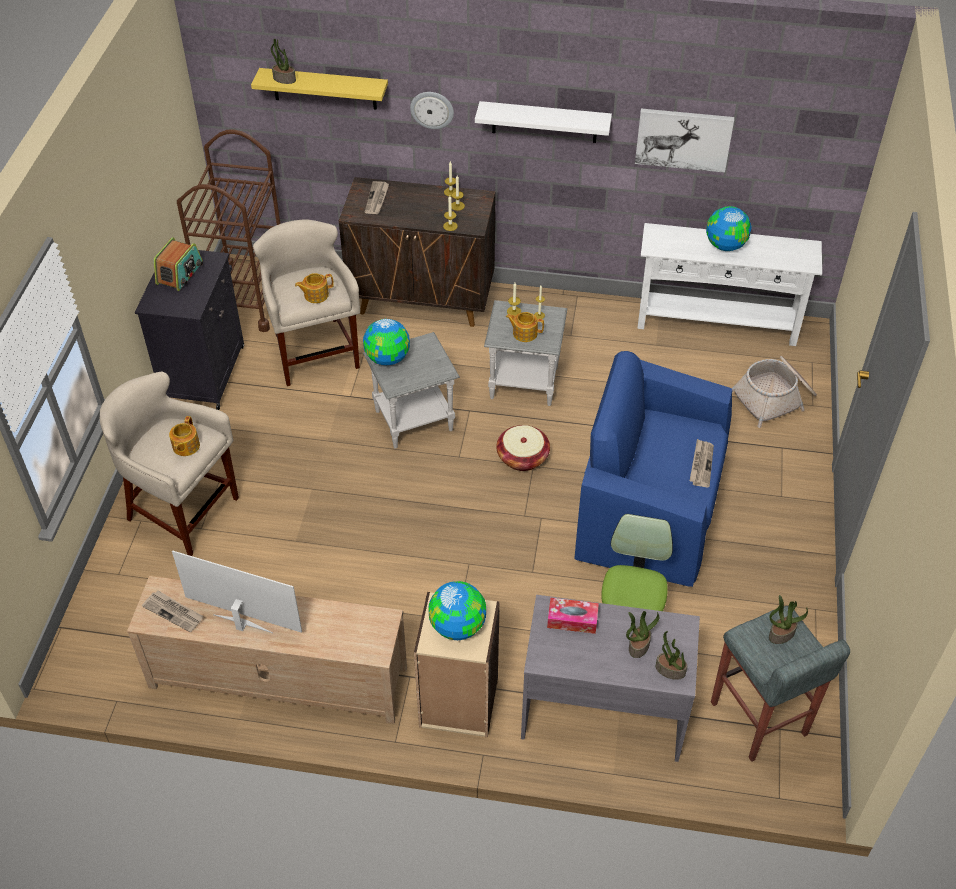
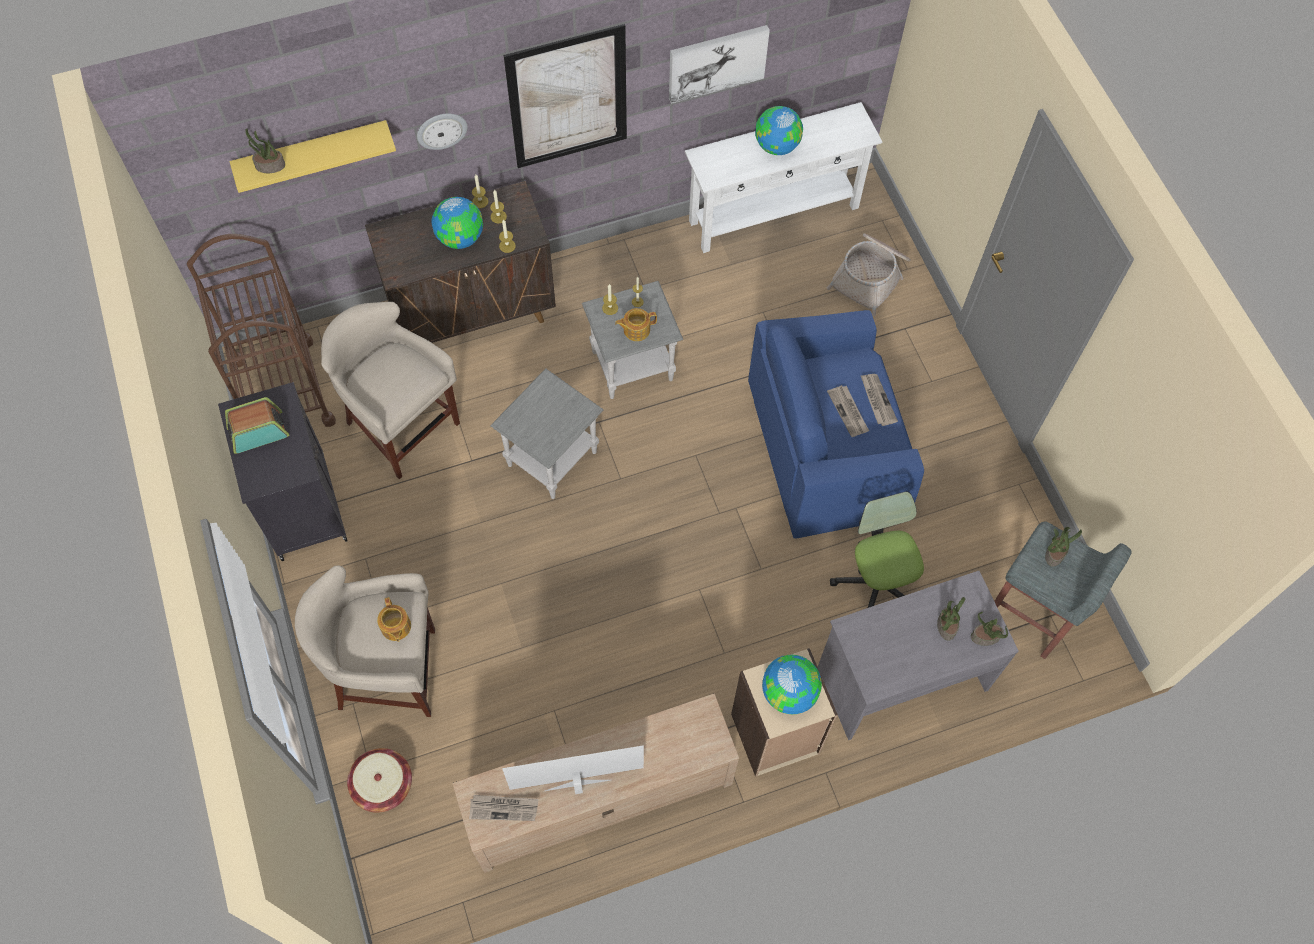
camera: 30 degrees left, 15 degrees up
(180, 273) = (258, 432): radio -> radio turned 105 degrees counterclockwise
(315, 295) = (407, 384): teapot -> none
(377, 199) = (408, 244): newspaper -> newspaper (848, 412)
(388, 358) = (520, 421): globe -> globe (460, 237)
(522, 457) = (680, 450): basket -> basket (383, 784)
(544, 122) = (568, 98): white shelf -> picture
(572, 620) = (876, 630): tissue box -> none

